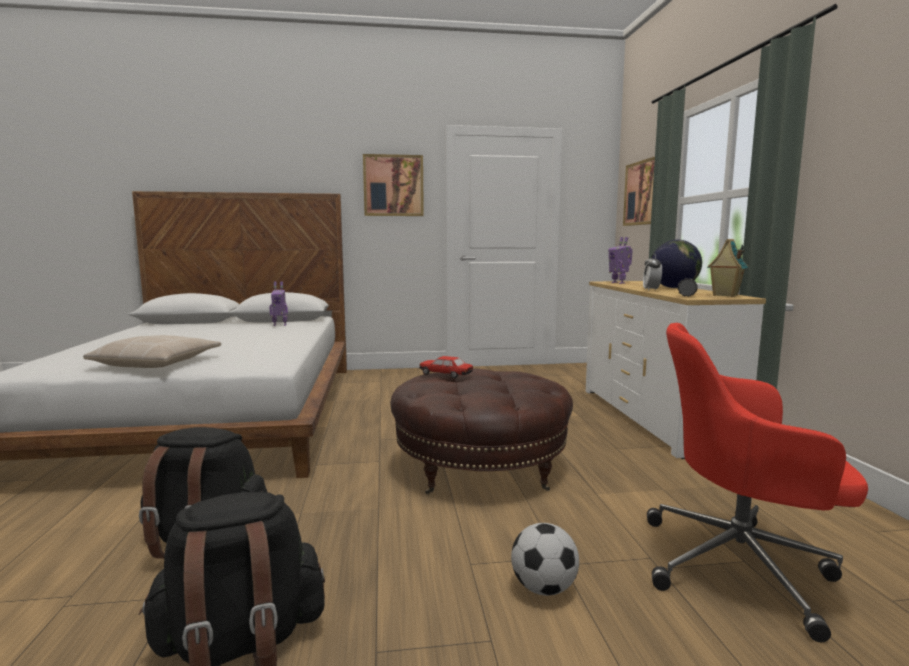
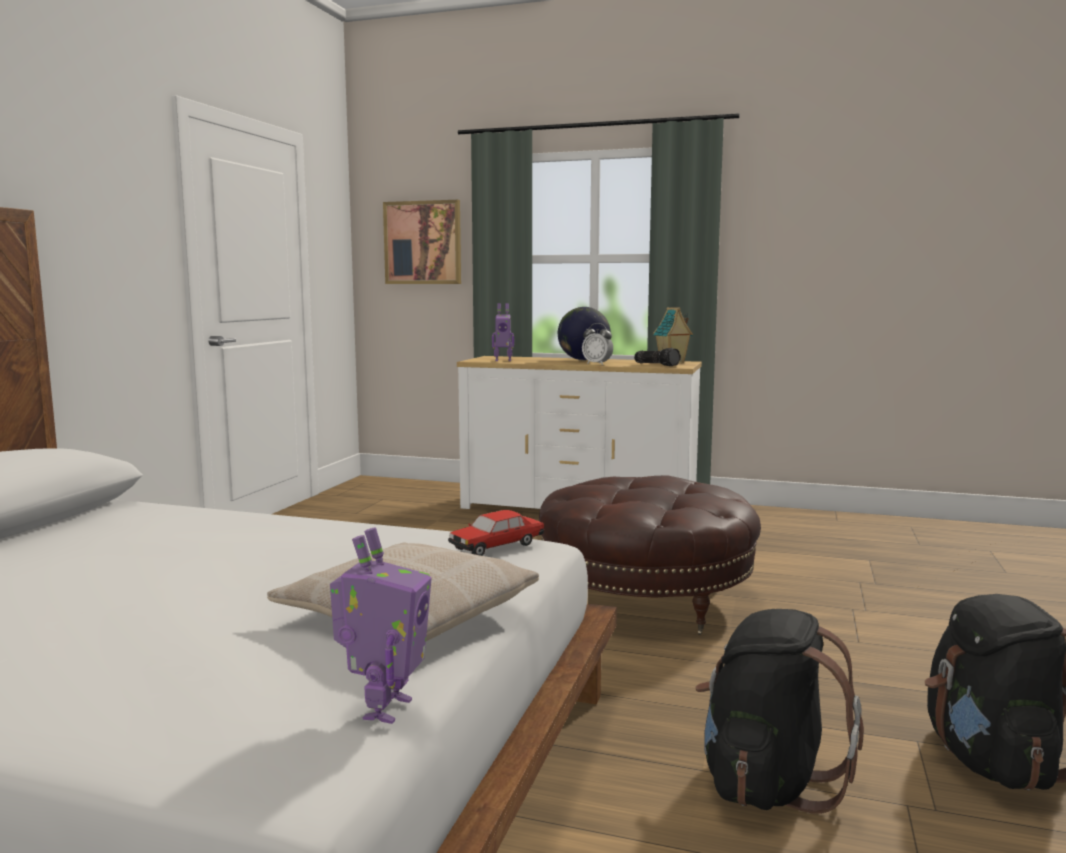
camera: 65 degrees left, 0 degrees up
(280, 325) = (113, 523): toy robot -> toy robot (384, 708)
(393, 185) = (105, 200): picture -> none
(446, 374) = (598, 498): toy car -> toy car (497, 546)
(544, 588) = (901, 624): football -> none
(740, 566) = (876, 562): red office chair -> none

